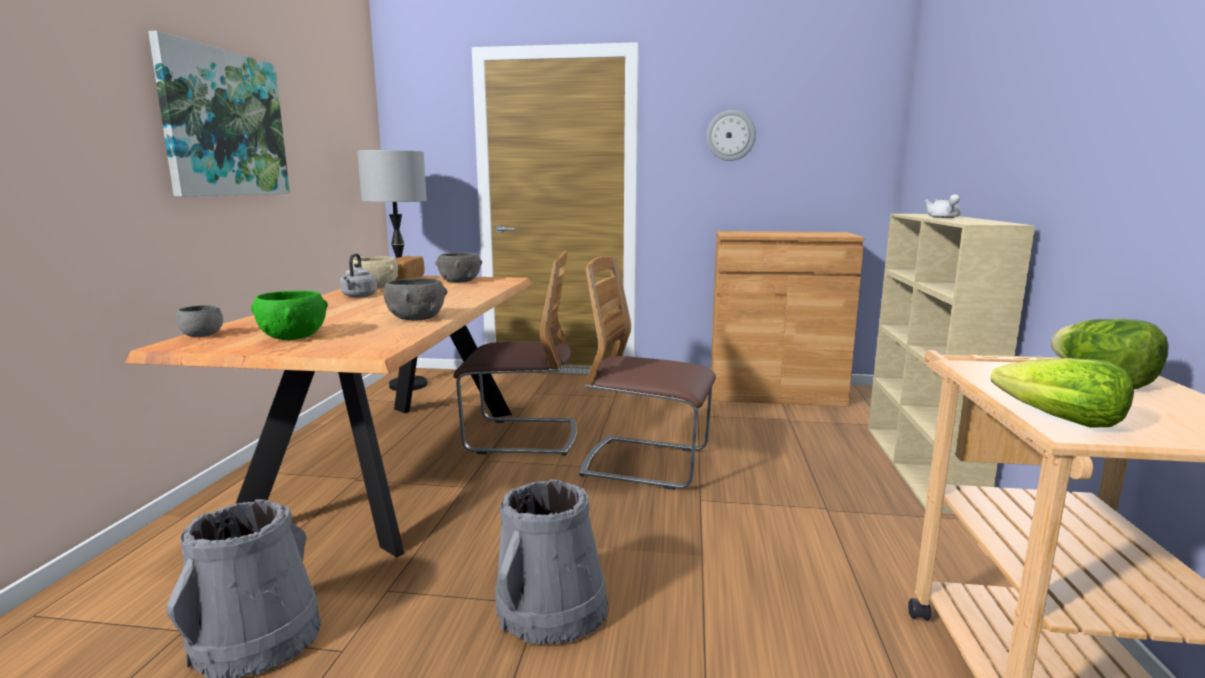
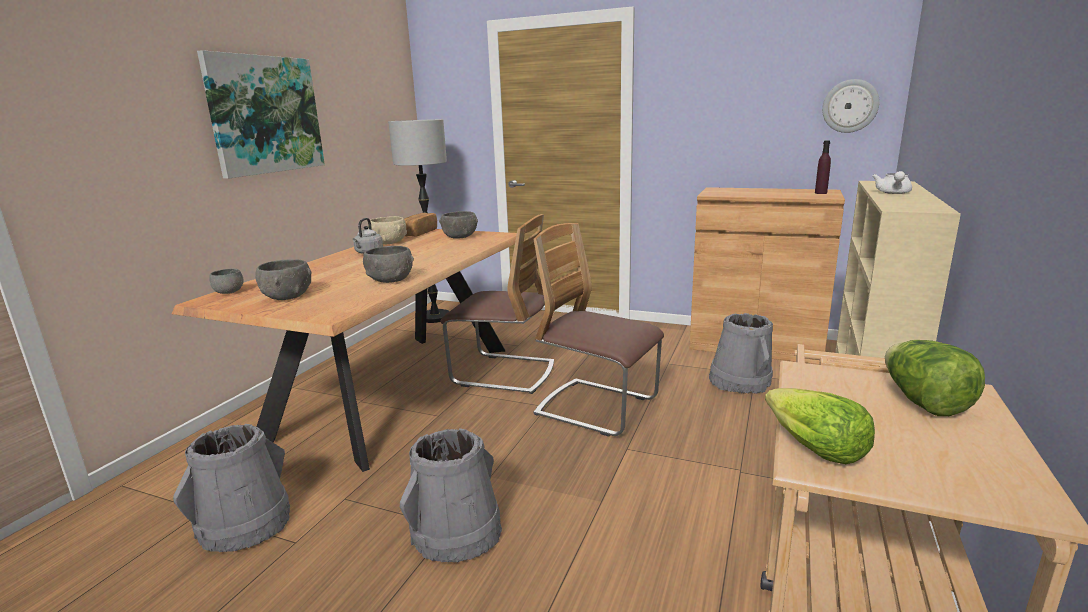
camera: 15 degrees right, 5 degrees up
(293, 337) = (287, 296): green bowl -> grey bowl
(730, 135) = (722, 94): wall clock -> wall clock (850, 106)
(779, 427) = (740, 381): none -> grey bucket
(835, 233) = (820, 193): none -> purple bottle

